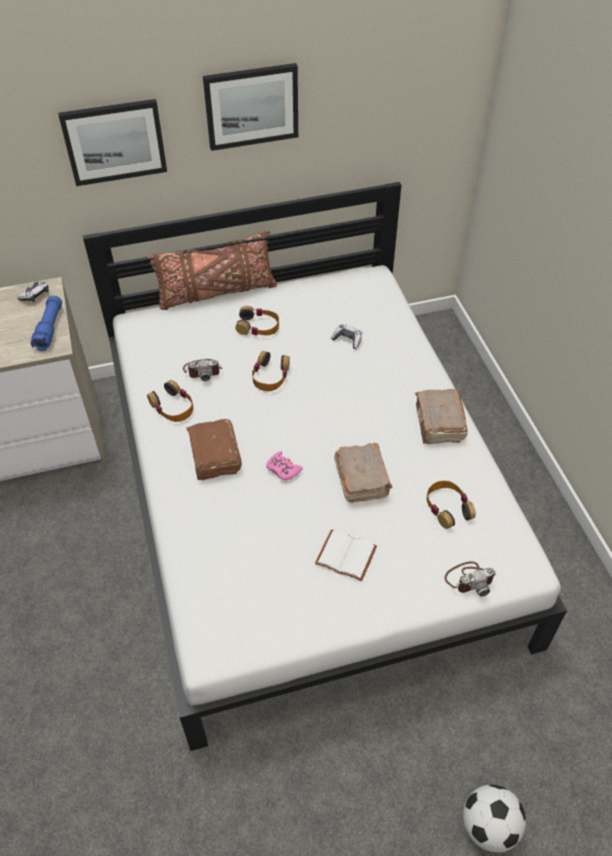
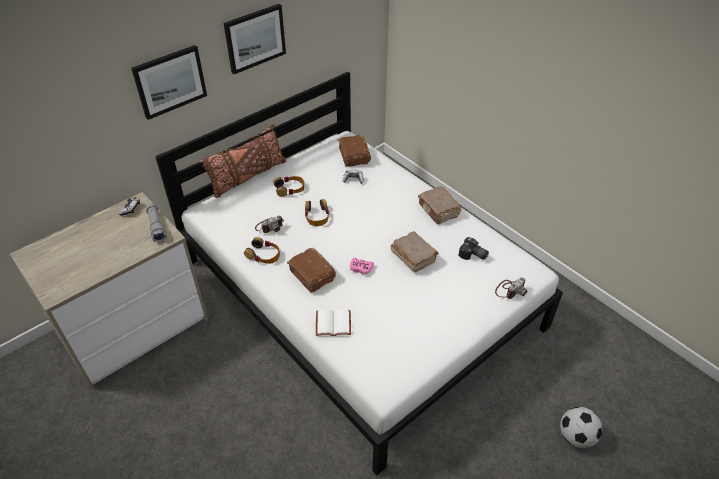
camera: 25 degrees left, 5 degrees down
(49, 329) = (157, 227): blue flashlight -> grey flashlight
(347, 555) = (432, 303): white book -> white book (334, 322)
(368, 306) = (354, 156): none -> brown book
(447, 507) = (473, 255): headphones -> camera

